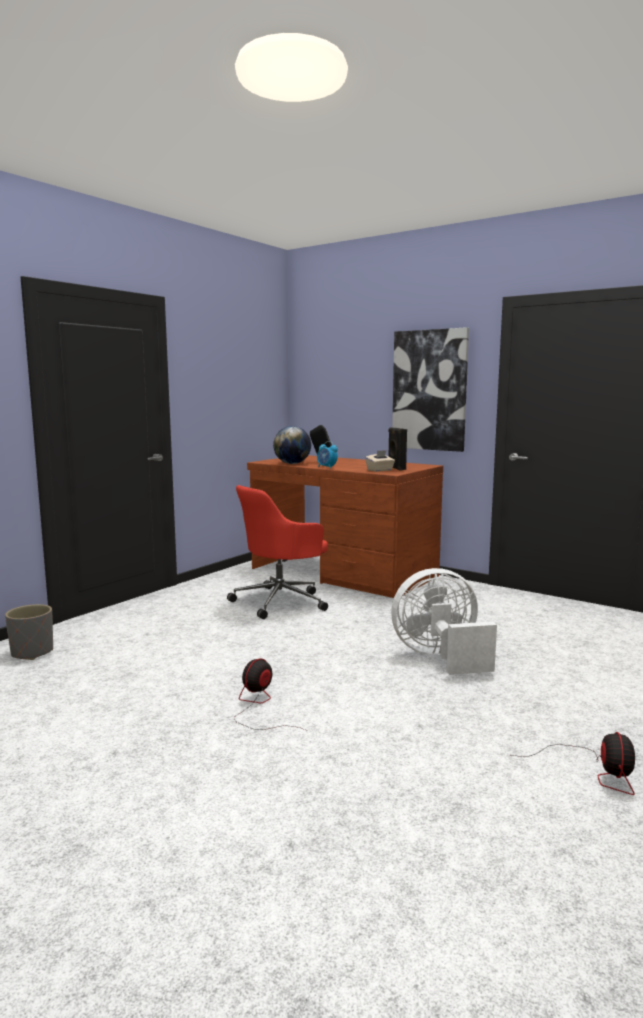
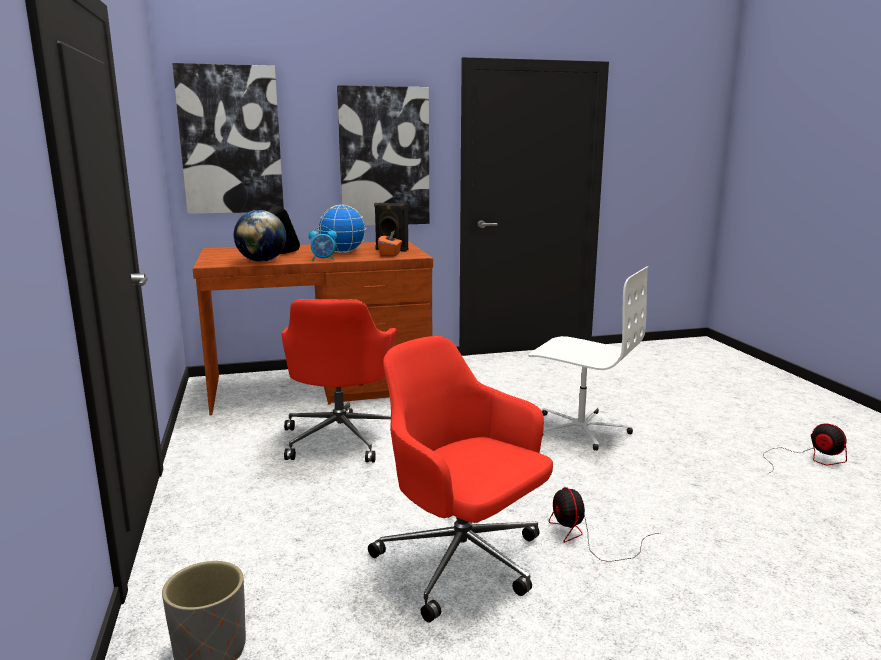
camera: 50 degrees left, 5 degrees up
(175, 679) = (463, 562): none -> red office chair
(325, 377) = (230, 140): none -> picture
(359, 465) = (342, 252): none -> globe
(380, 470) = (390, 254): beige tissue box -> orange tissue box
(440, 657) = (580, 429): white fan -> white office chair

